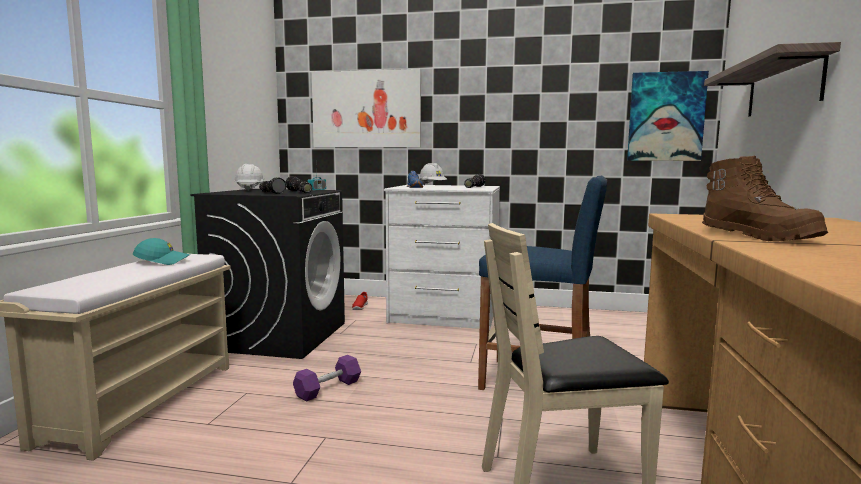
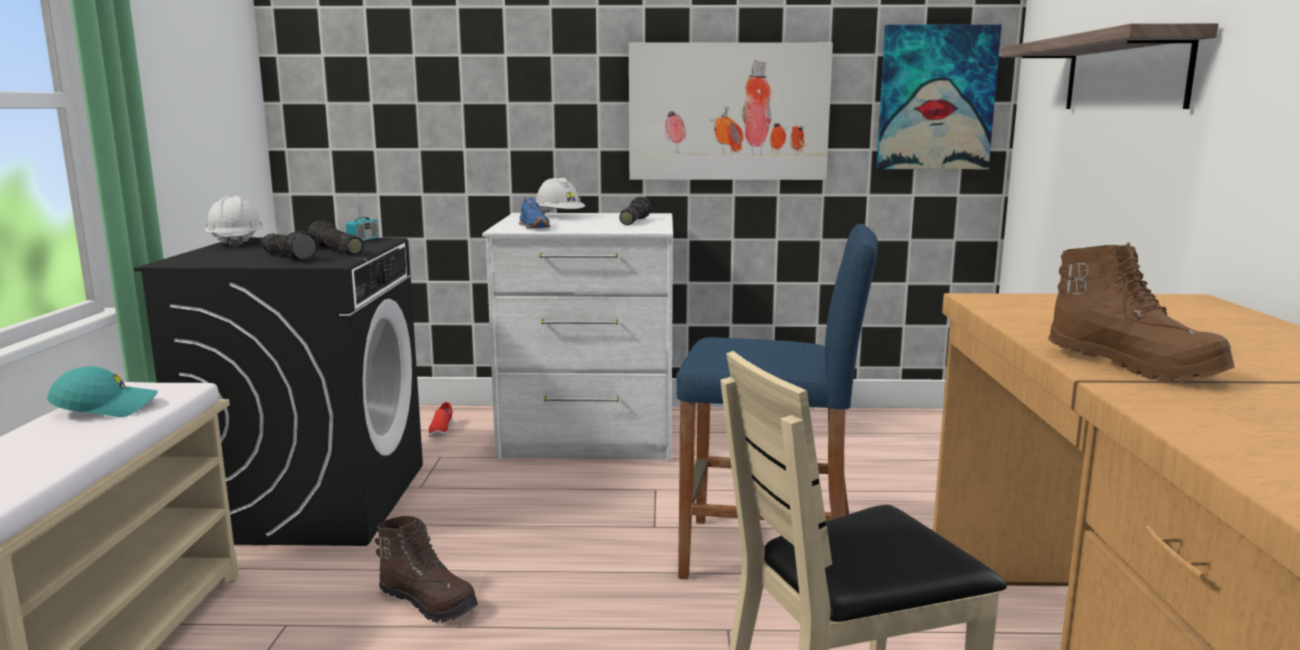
camera: 10 degrees left, 5 degrees up
(328, 389) = (429, 602): purple dumbbell -> brown boot
(366, 109) = (432, 79): picture -> picture (728, 112)

